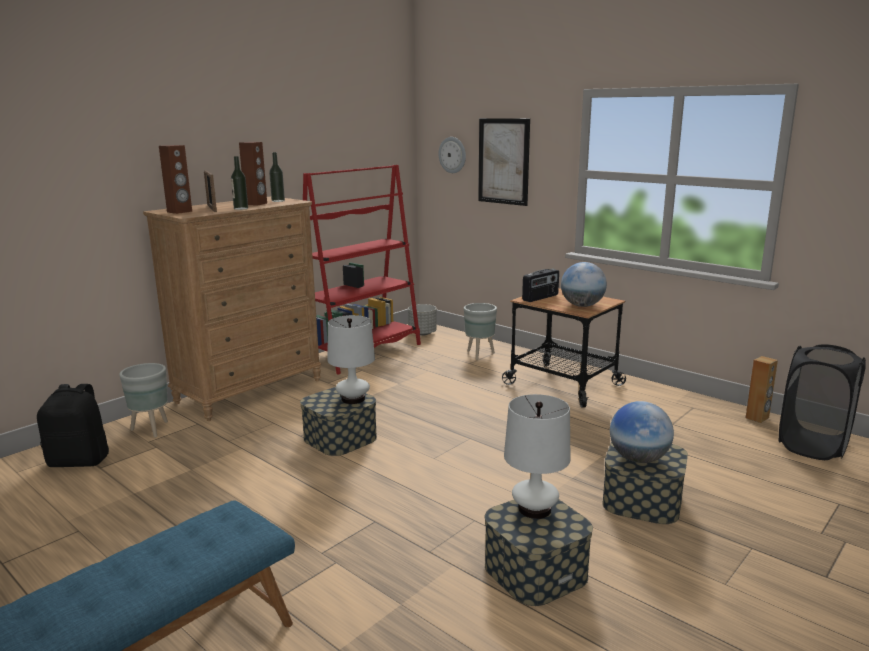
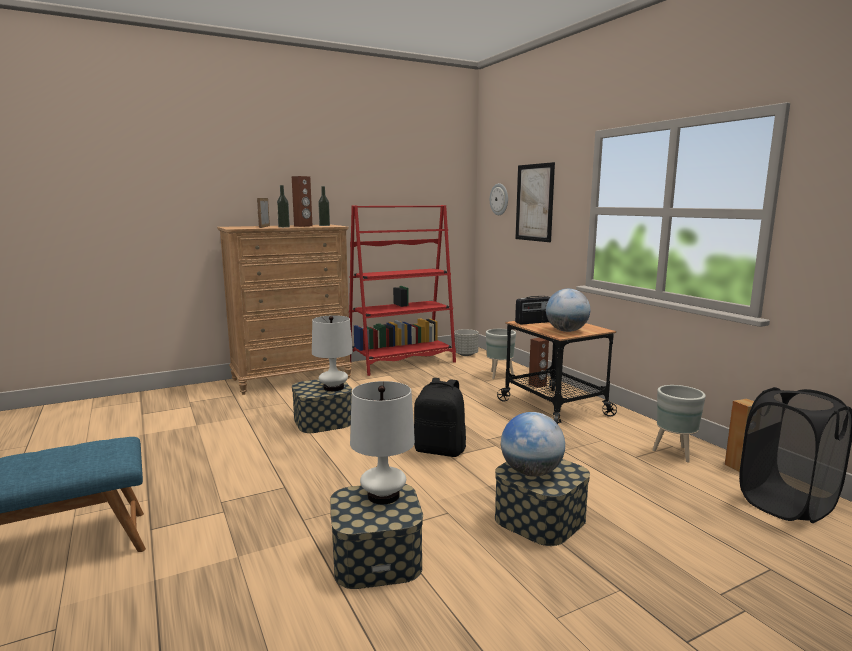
camera: 20 degrees right, 5 degrees down
(80, 461) = (135, 407): black backpack -> black backpack (440, 450)
(152, 429) = (200, 394): grey planter -> grey planter (675, 453)
(179, 212) = (238, 227): brown speaker -> brown speaker (537, 385)

